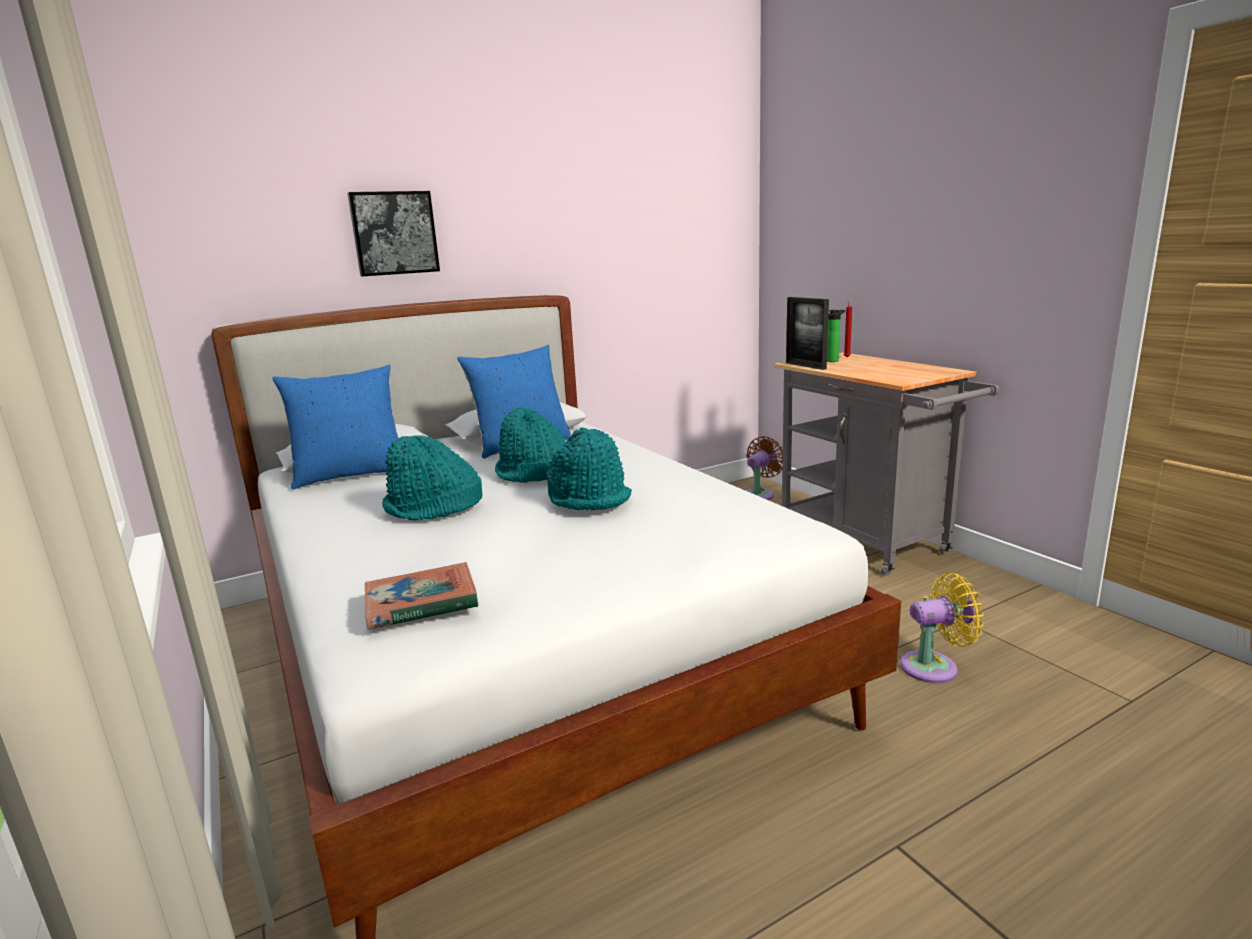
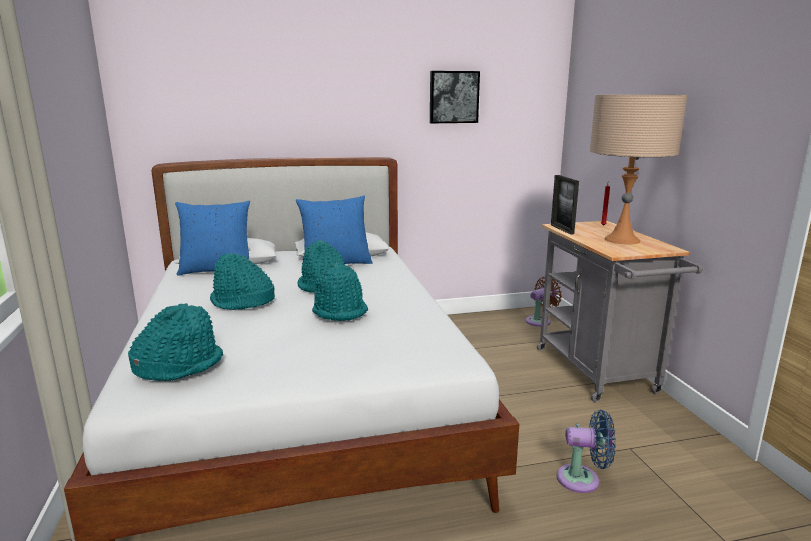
camera: 15 degrees right, 0 degrees up
(394, 233) = (277, 109): picture -> picture (453, 97)
(421, 603) = (179, 365): book -> turquoise hat
(834, 361) = (589, 227): bottle -> none
(888, 368) = (622, 240): none -> beige table lamp
(934, 667) = (583, 479): yellow fan -> blue fan

